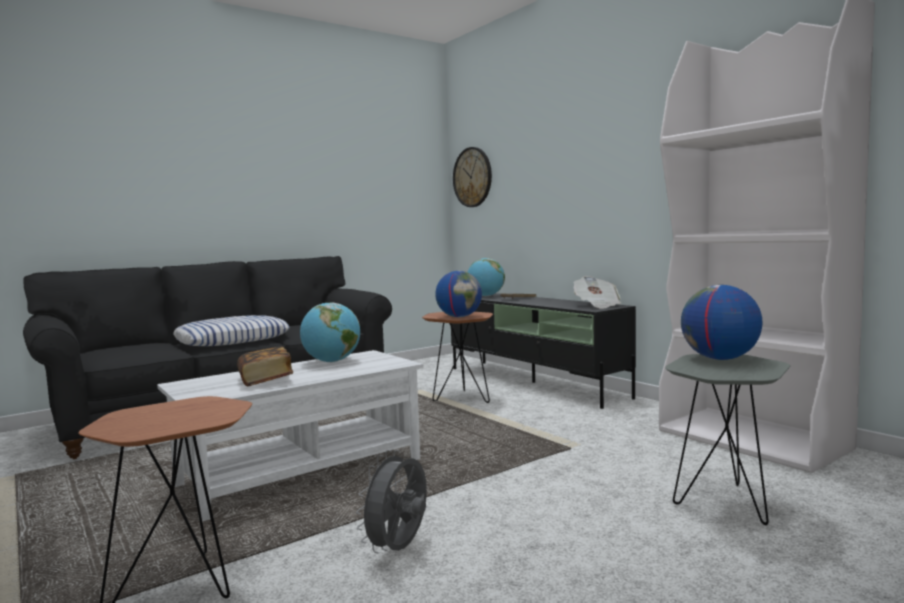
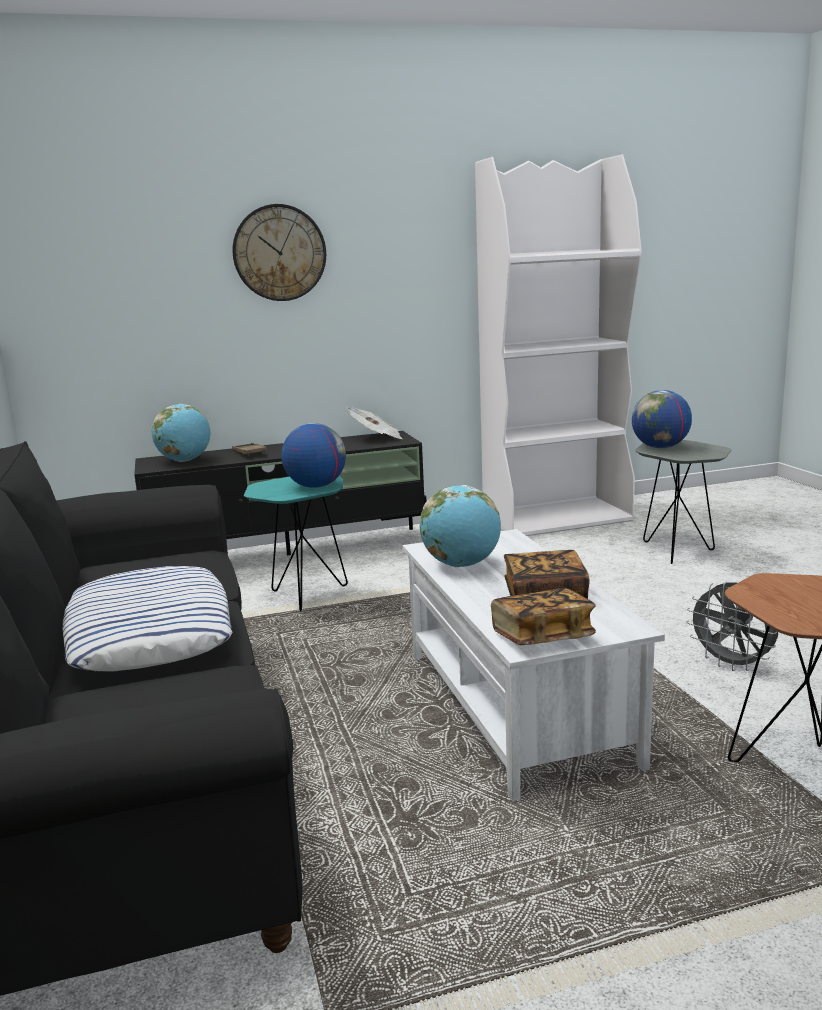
camera: 70 degrees left, 10 degrees up
(192, 385) = (542, 637): none -> book
(460, 398) = (304, 596): brown side table -> turquoise side table
(472, 177) = (69, 275): wall clock -> wall clock (279, 253)

